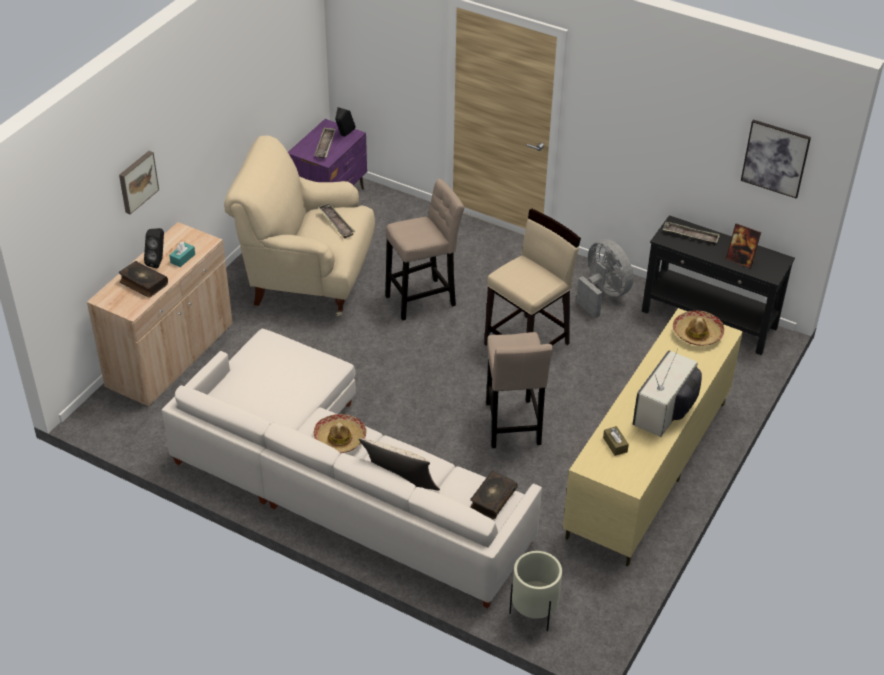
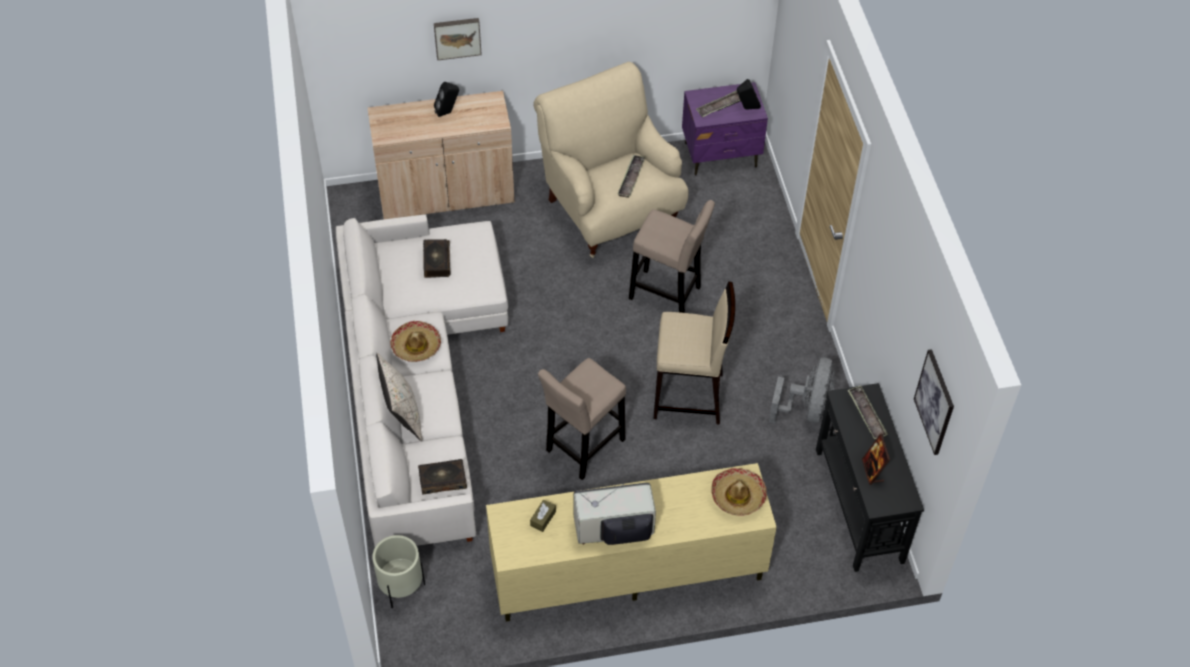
camera: 50 degrees right, 10 degrees up
(143, 283) = (416, 122): book -> book (436, 262)
(183, 258) = (465, 122): turquoise tissue box -> none

